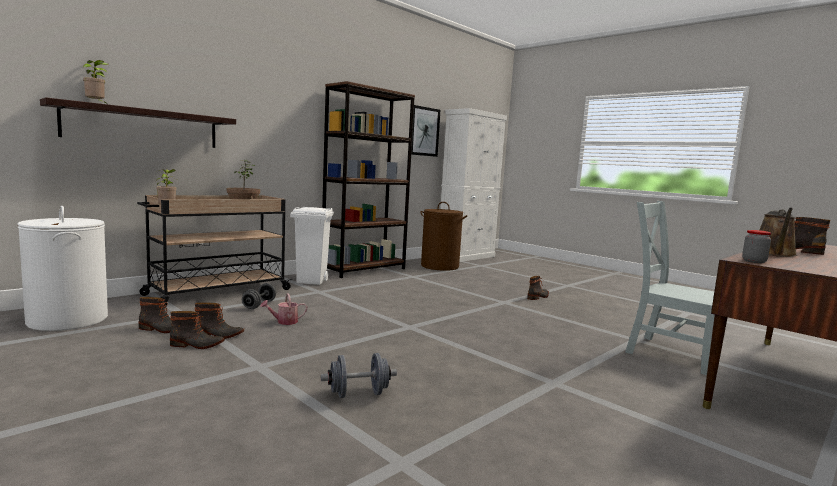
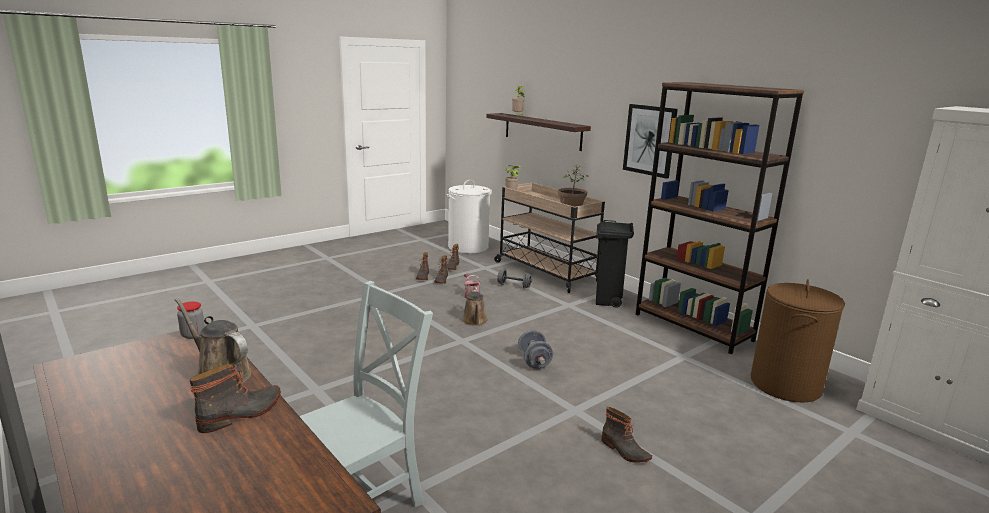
camera: 95 degrees right, 10 degrees up
(312, 281) = (607, 301): white trash can -> black trash can
(358, 394) = (333, 318): grey dumbbell -> grey dumbbell (534, 361)
(362, 321) = (475, 321): none -> brown watering can
(424, 131) = (885, 150): picture -> picture (649, 140)

